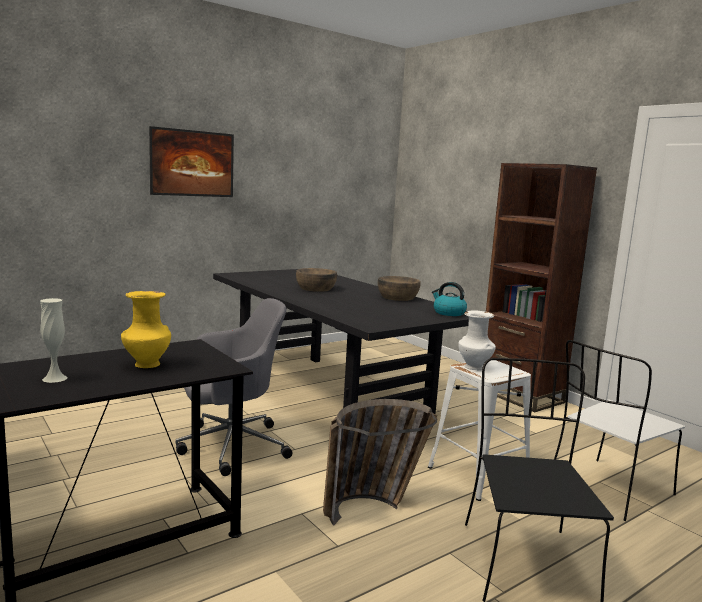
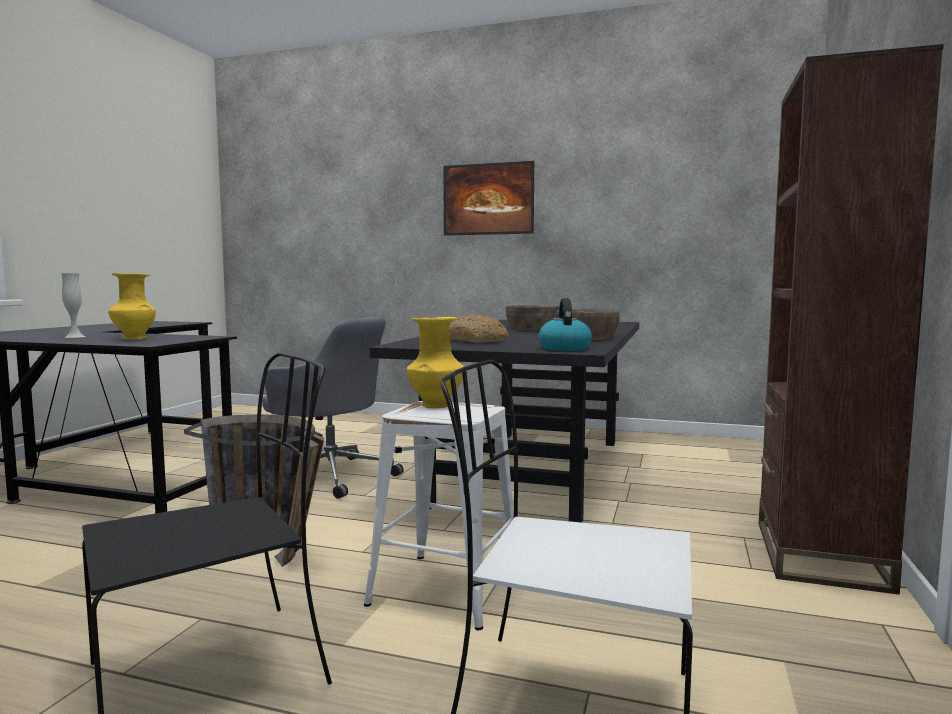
camera: 55 degrees right, 5 degrees down
(375, 311) = (478, 340): none -> bread
(474, 368) = (435, 406): white vase -> yellow vase

